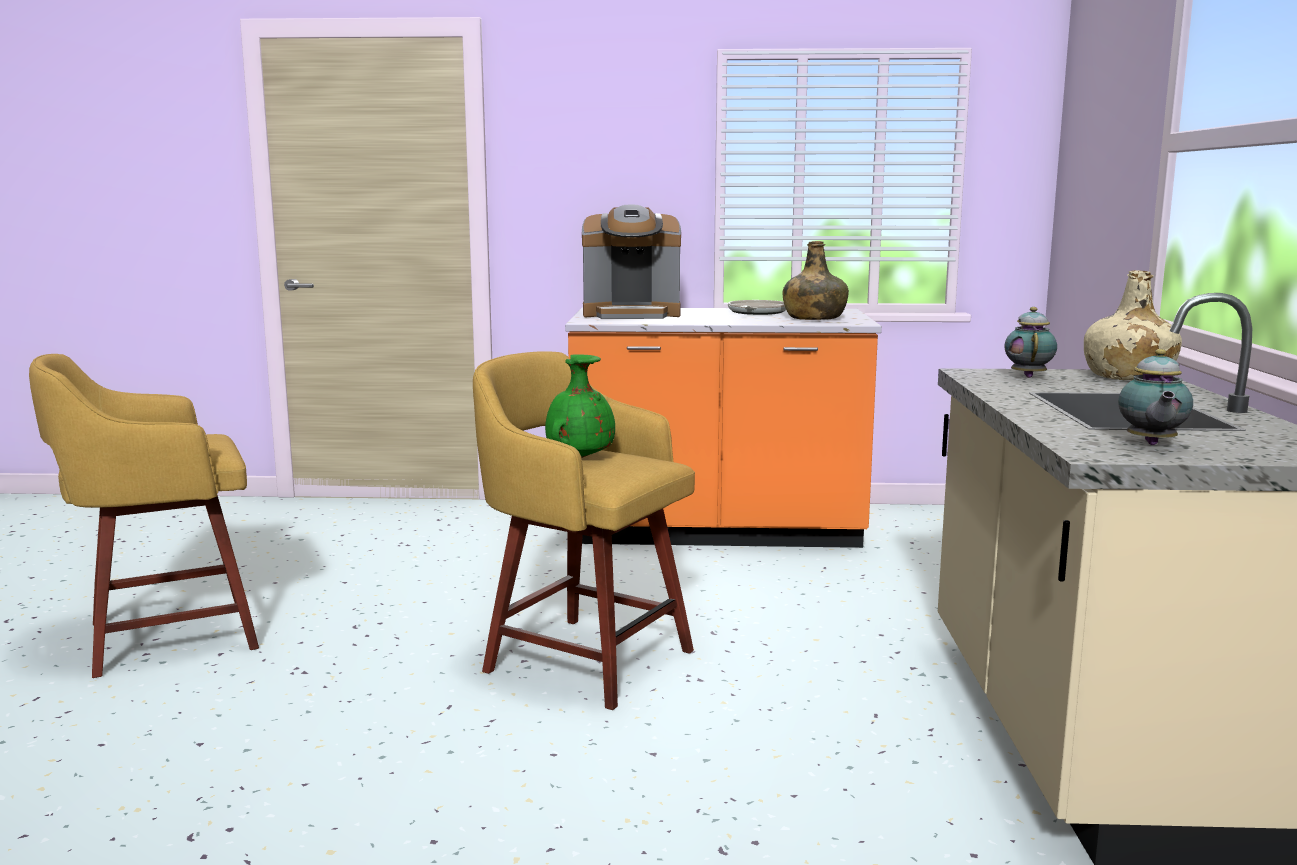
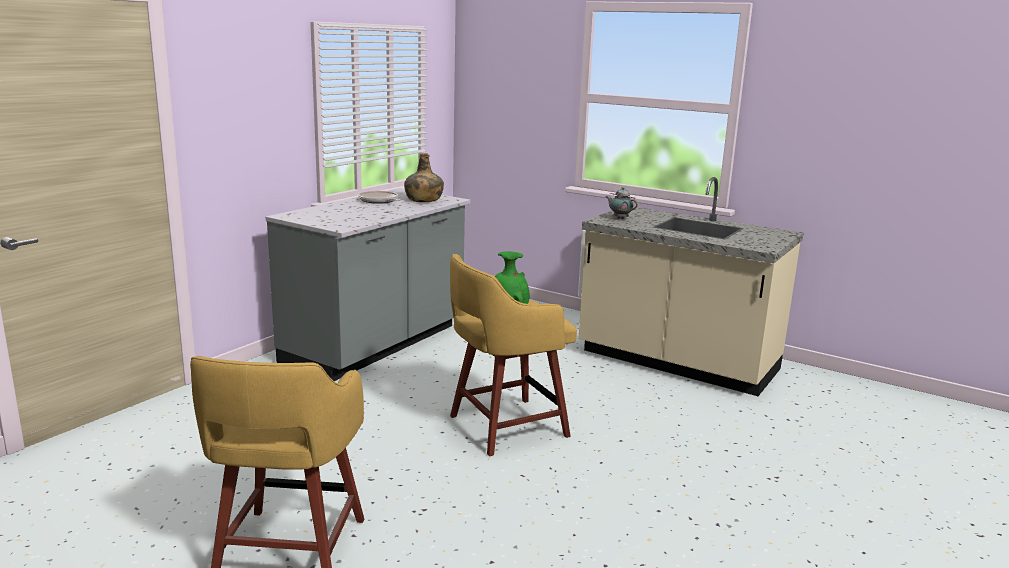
camera: 60 degrees left, 5 degrees up
(632, 315) = (333, 216): coffee machine -> none
(717, 532) = (377, 345): orange counter -> grey counter
(1127, 376) = (637, 211): beige bottle -> none
(1150, 444) = (755, 240): teapot -> none

